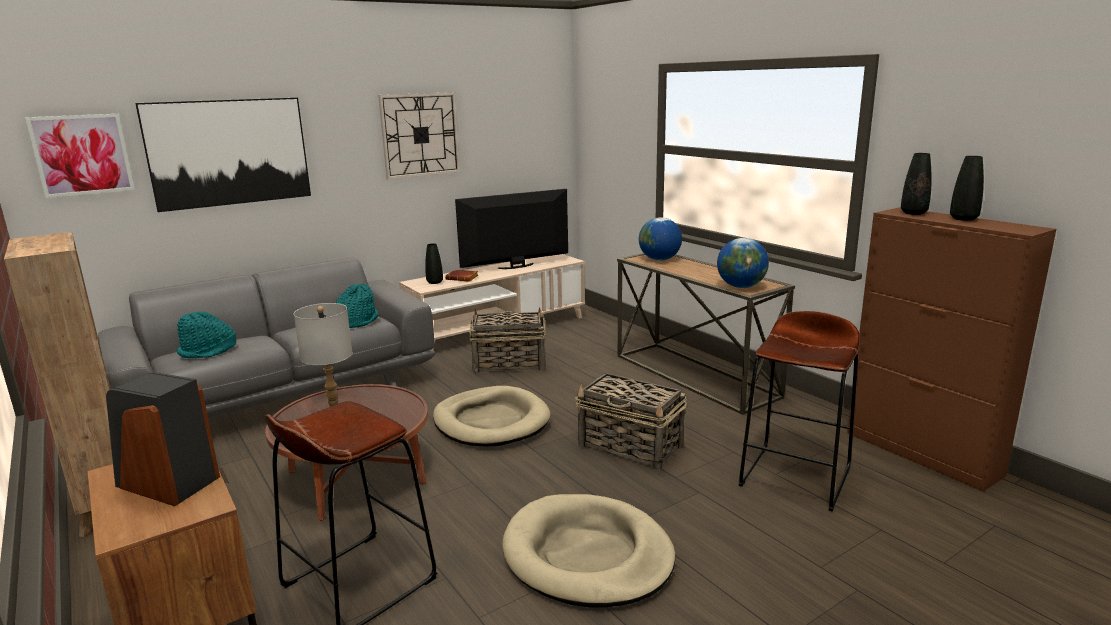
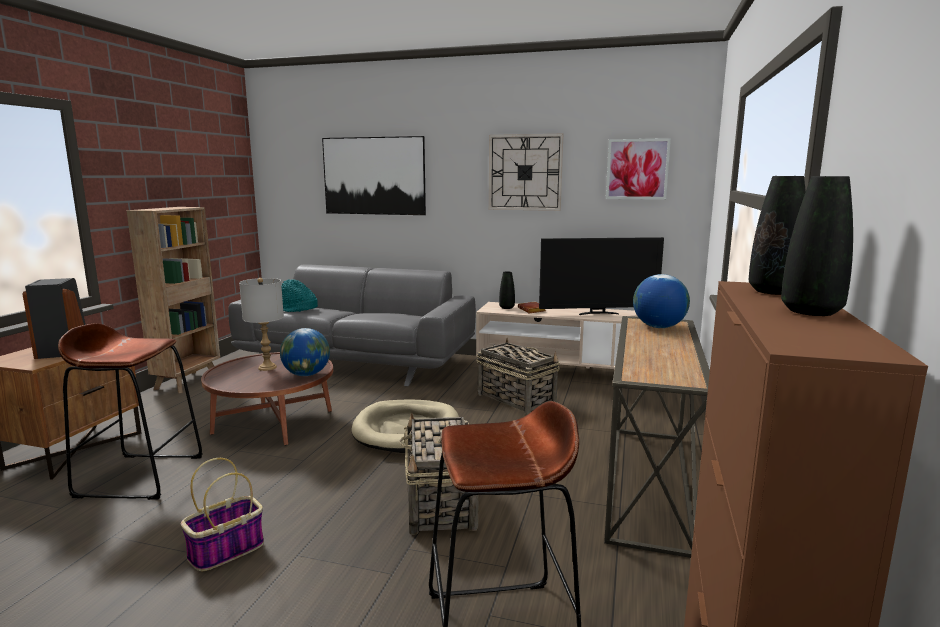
camera: 50 degrees right, 5 degrees down
(82, 155) = (293, 170): picture -> picture (637, 169)
(355, 321) = (395, 317): turquoise hat -> none
(516, 266) = (598, 313): television -> television turned 150 degrees clockwise
(587, 555) = (226, 551): beige dog bed -> basket
(741, 287) = (642, 371): globe -> globe (306, 375)

